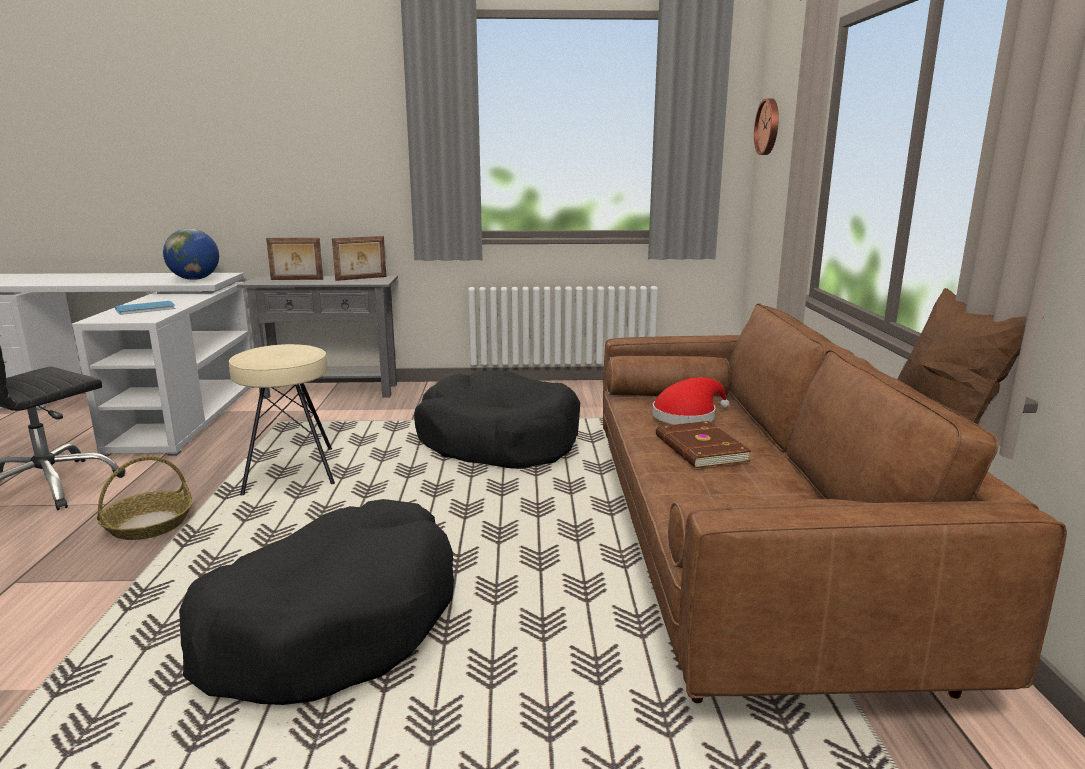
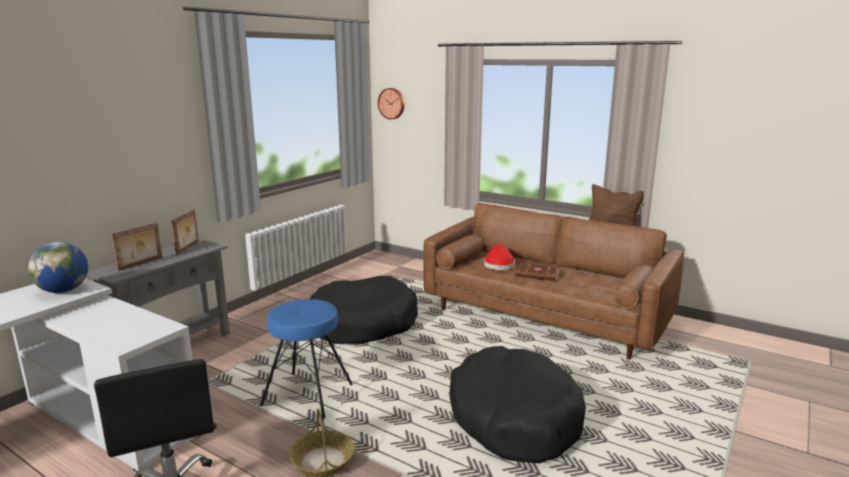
camera: 55 degrees left, 0 degrees up
(147, 309) = (121, 324): blue book -> none
(290, 471) = (308, 394): beige stool -> blue stool

